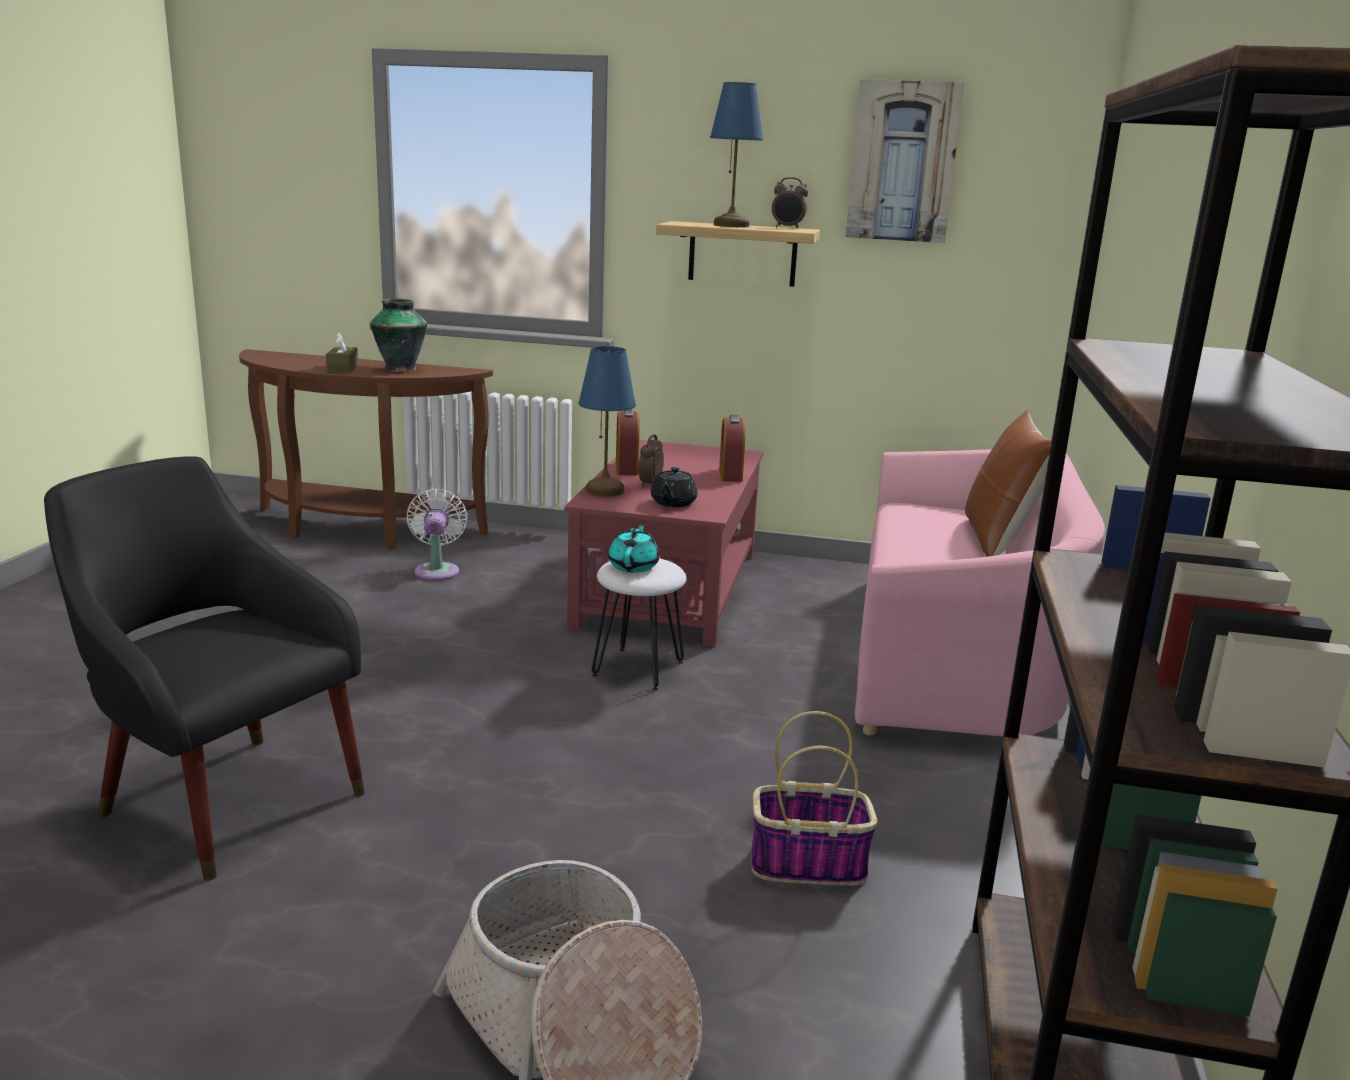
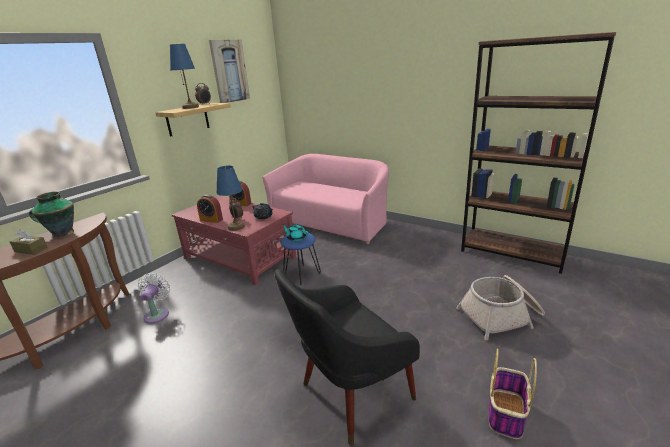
camera: 65 degrees left, 5 degrees up
(437, 570) = (157, 314): white fan -> white fan turned 75 degrees clockwise
(639, 669) = (302, 274): white stool -> blue stool
(809, 864) = (431, 266): basket -> basket (506, 412)
(998, 540) = (323, 183): brown pillow -> none

